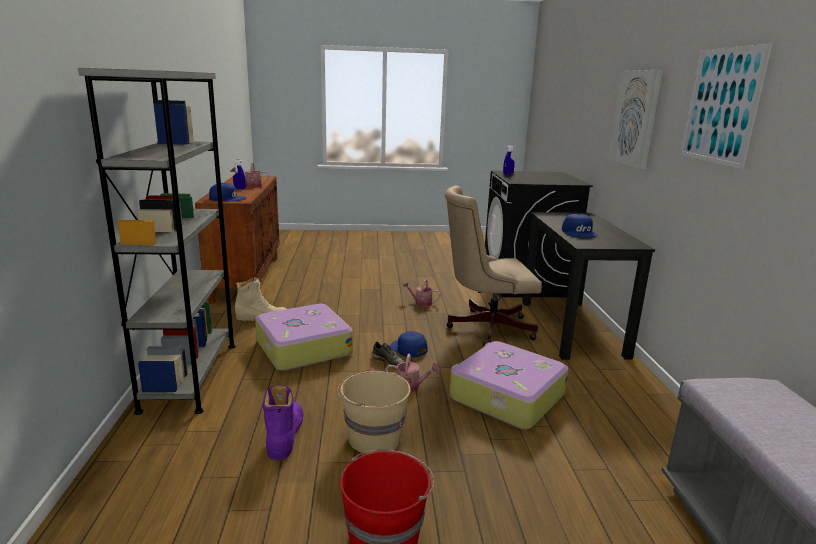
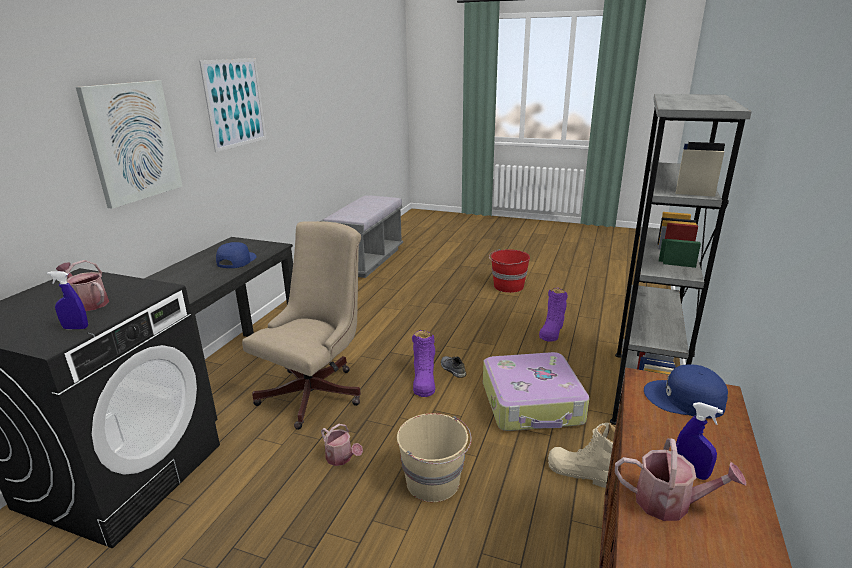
camera: 155 degrees left, 5 degrees up
(373, 438) = (495, 319): beige bucket -> beige bucket (434, 482)
(408, 349) = (424, 380): blue cap -> purple boot
(411, 386) = (448, 345): watering can -> watering can (88, 303)
(485, 327) = (317, 391): beige office chair -> beige office chair turned 75 degrees counterclockwise
(505, 396) = (387, 326): suitcase -> none

